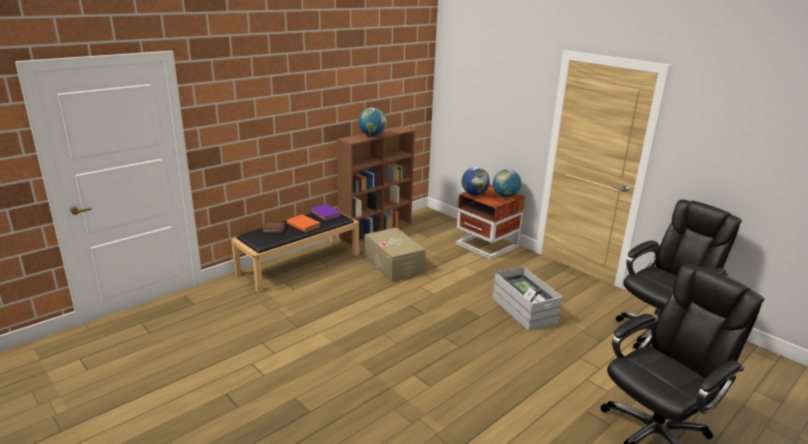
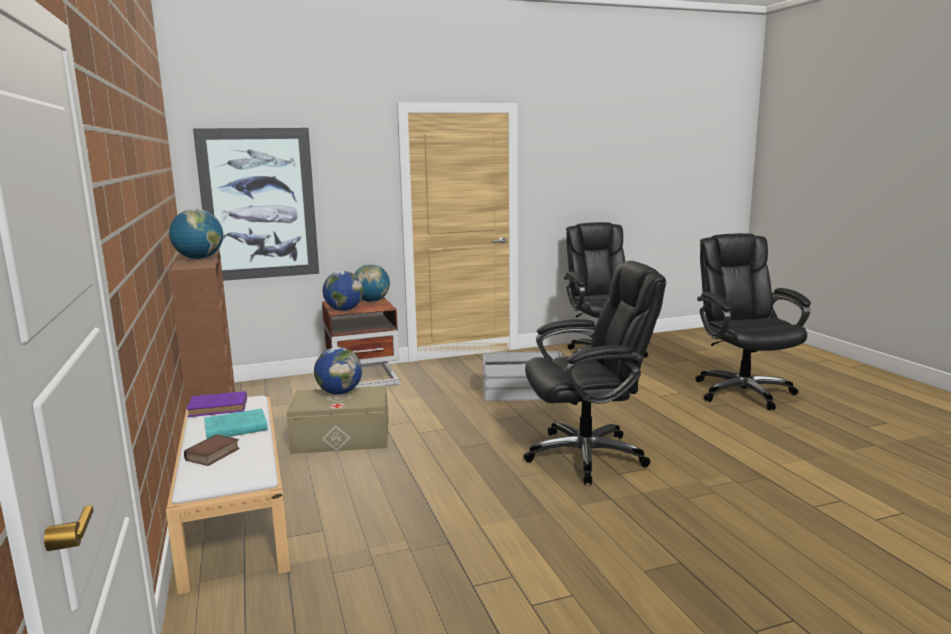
camera: 65 degrees left, 10 degrees down
(299, 263) = (234, 512): black bench -> white bench
(303, 225) = (234, 429): orange book -> turquoise book
(402, 239) = (339, 393): none -> globe
(432, 355) = (585, 455): none -> black office chair
(468, 107) = (259, 204): none -> picture

